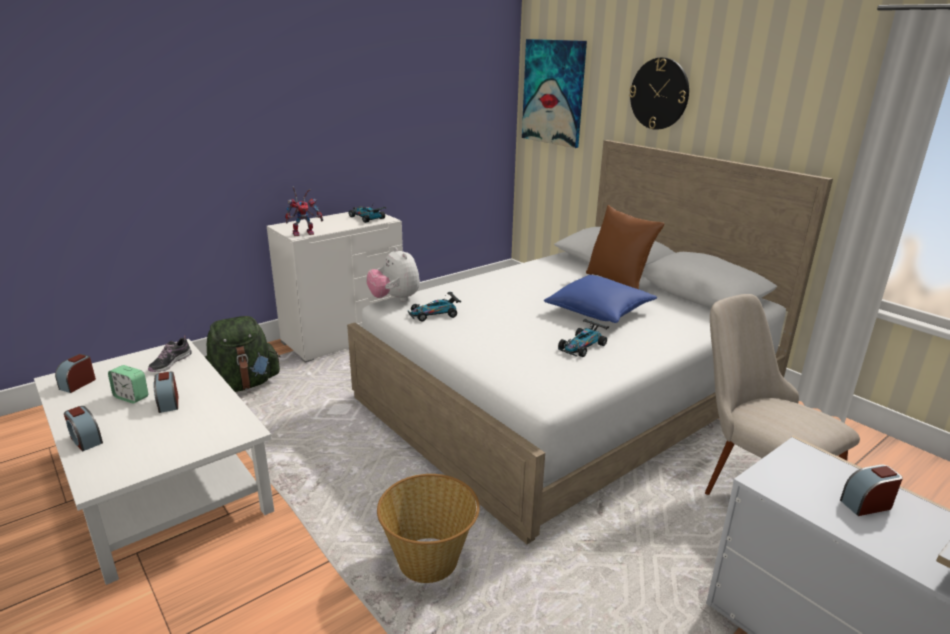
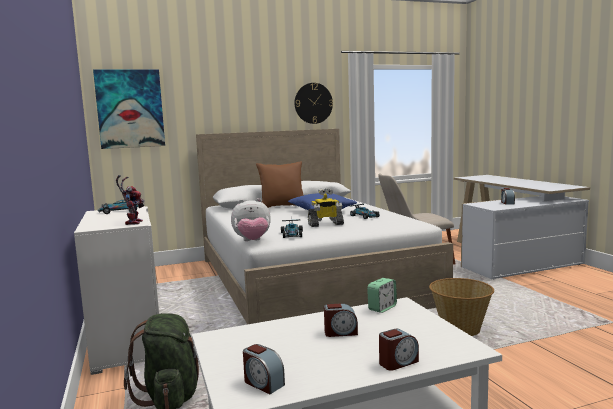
camera: 70 degrees left, 15 degrees down
(131, 397) = (318, 350): alarm clock -> alarm clock (382, 308)
(170, 363) = (250, 338): shoe -> none
(505, 325) = (325, 224): none -> toy robot
(659, 94) = (228, 100): wall clock -> wall clock (313, 103)

